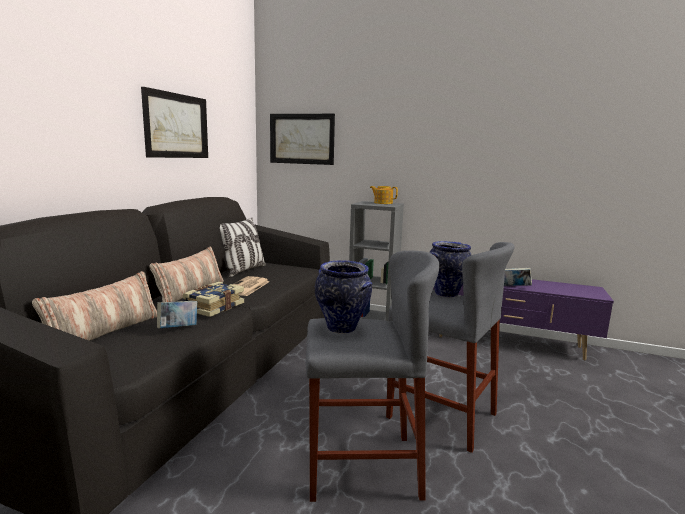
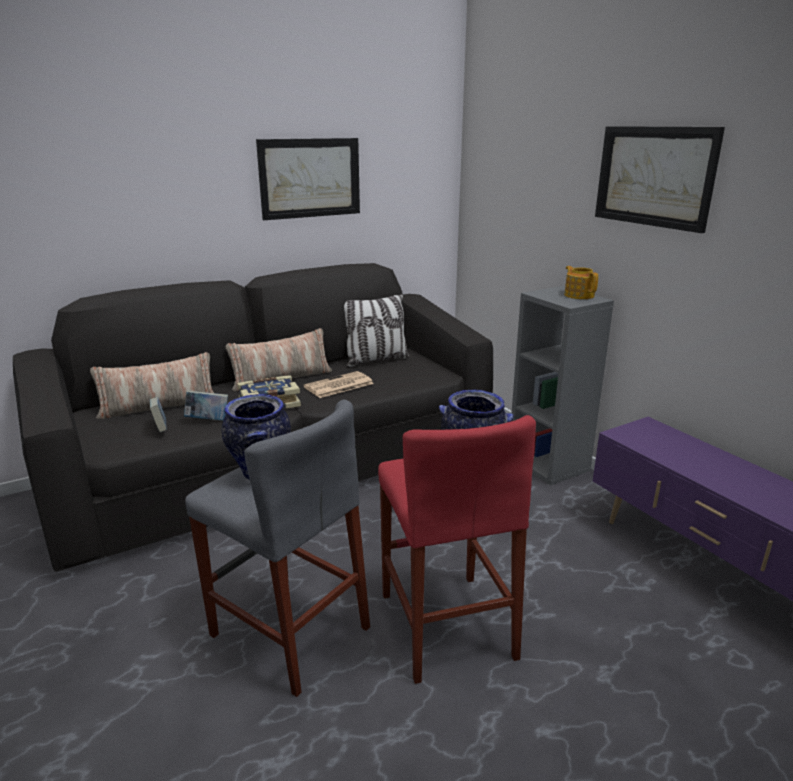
camera: 40 degrees right, 10 degrees up
(302, 139) = (504, 182): picture -> picture (654, 176)
(441, 415) = (446, 624): grey stool -> red stool
(515, 287) = (720, 487): book -> book (160, 429)

